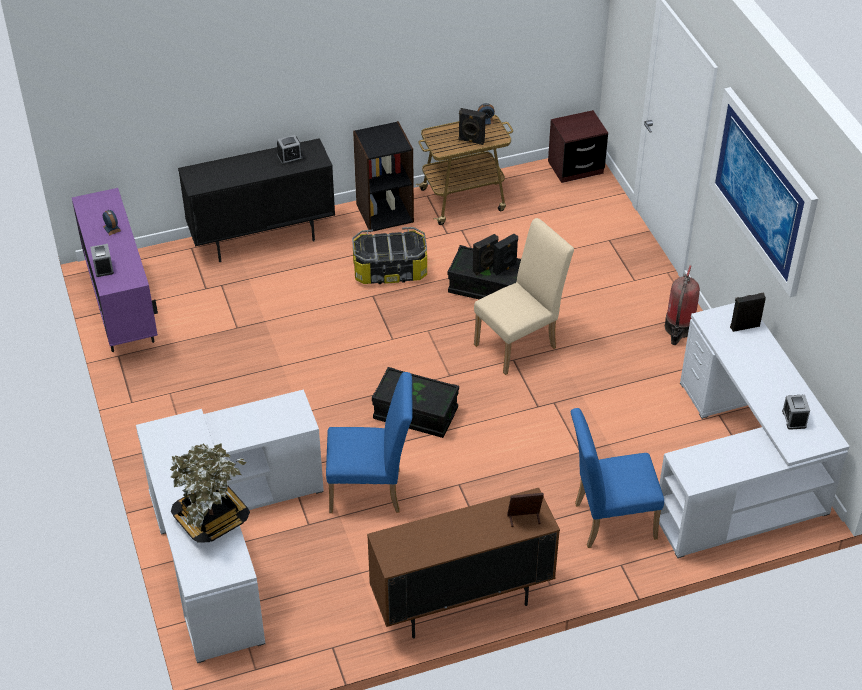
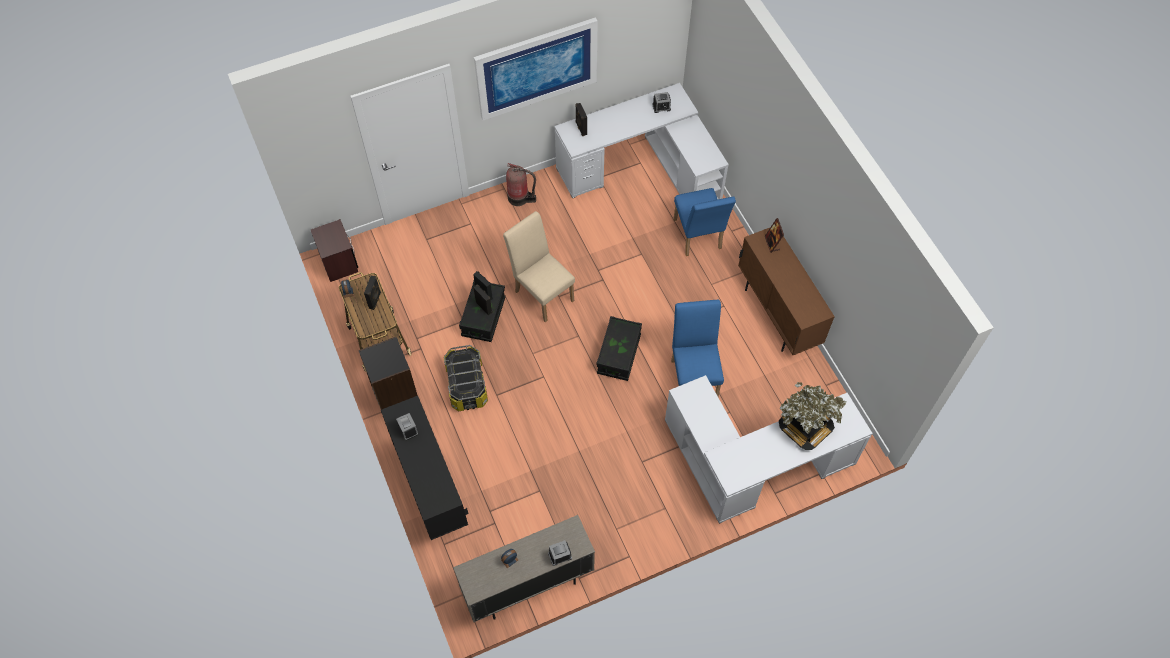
camera: 95 degrees left, 15 degrees up
(123, 312) = (527, 585): purple cabinet -> beige cabinet

